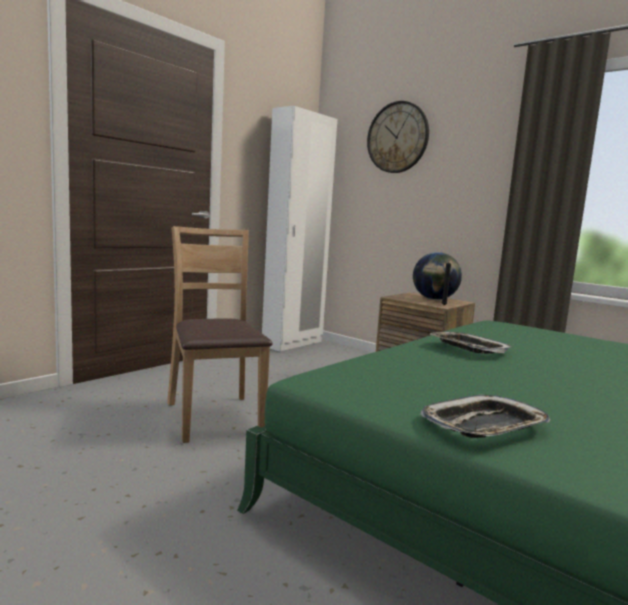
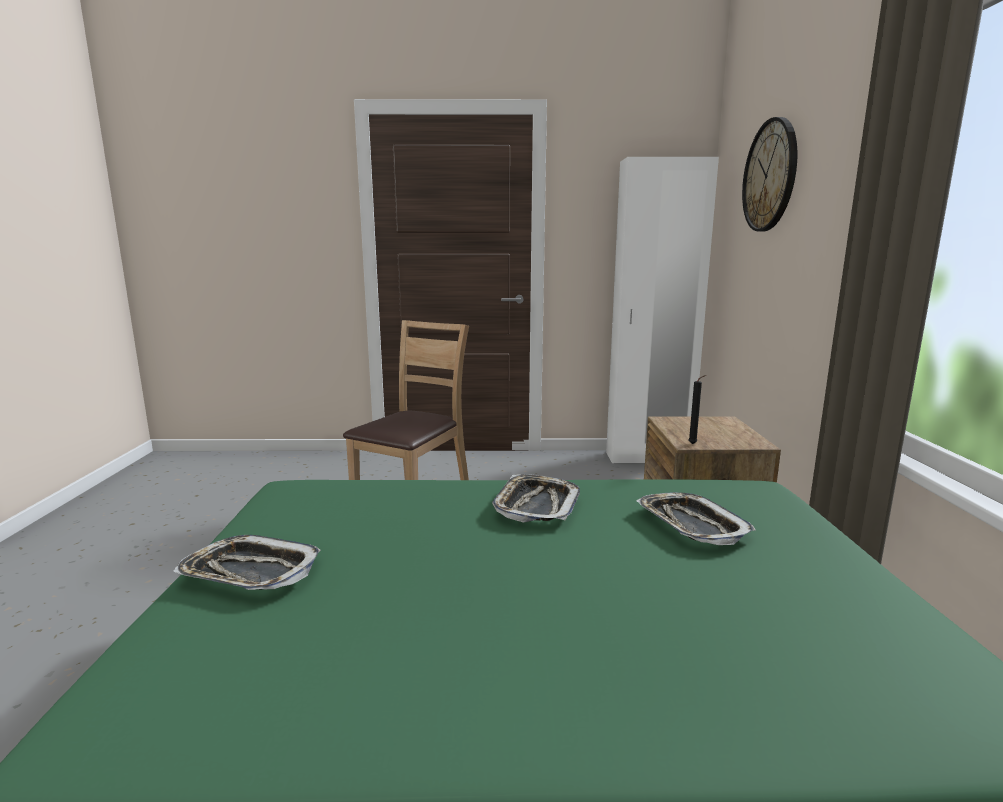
camera: 50 degrees right, 5 degrees up
(434, 299) = (720, 432): globe -> none
(530, 340) = (691, 525): none -> tray

